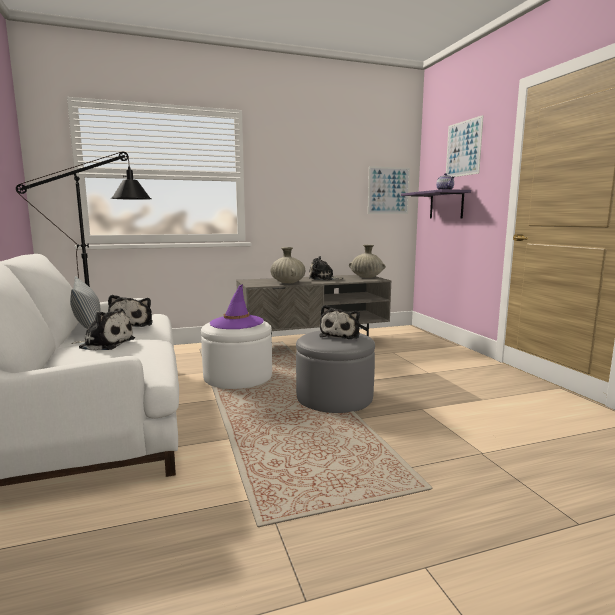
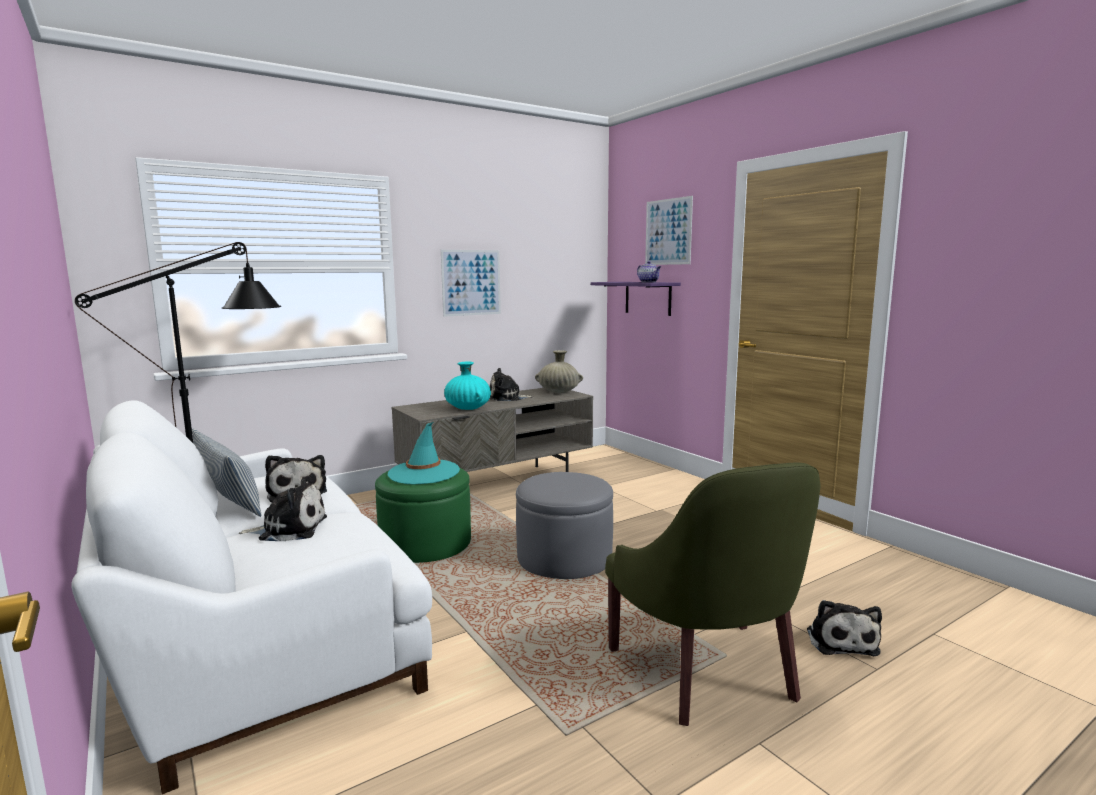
camera: 15 degrees left, 0 degrees up
(236, 322) = (424, 472): purple hat -> turquoise hat
(238, 377) = (425, 543): white ottoman -> green ottoman
(288, 283) = (468, 408): beige vase -> turquoise vase
(341, 335) = (570, 480): plush toy -> plush toy (841, 640)
(388, 190) = (573, 277): picture -> picture (471, 282)
(408, 500) = (709, 673): none -> green armchair

